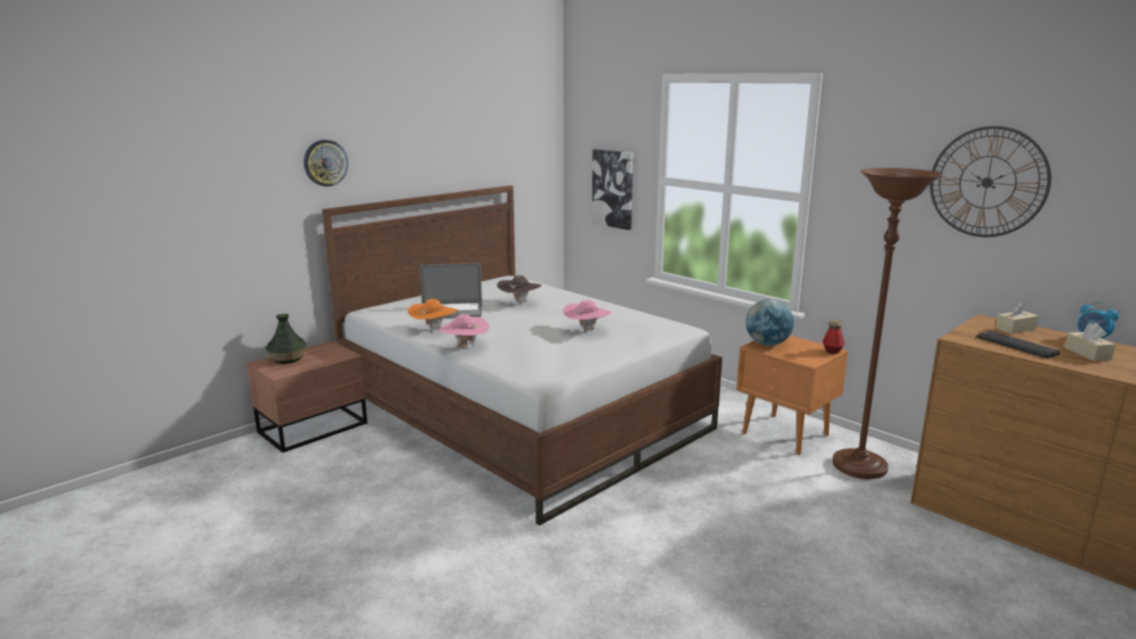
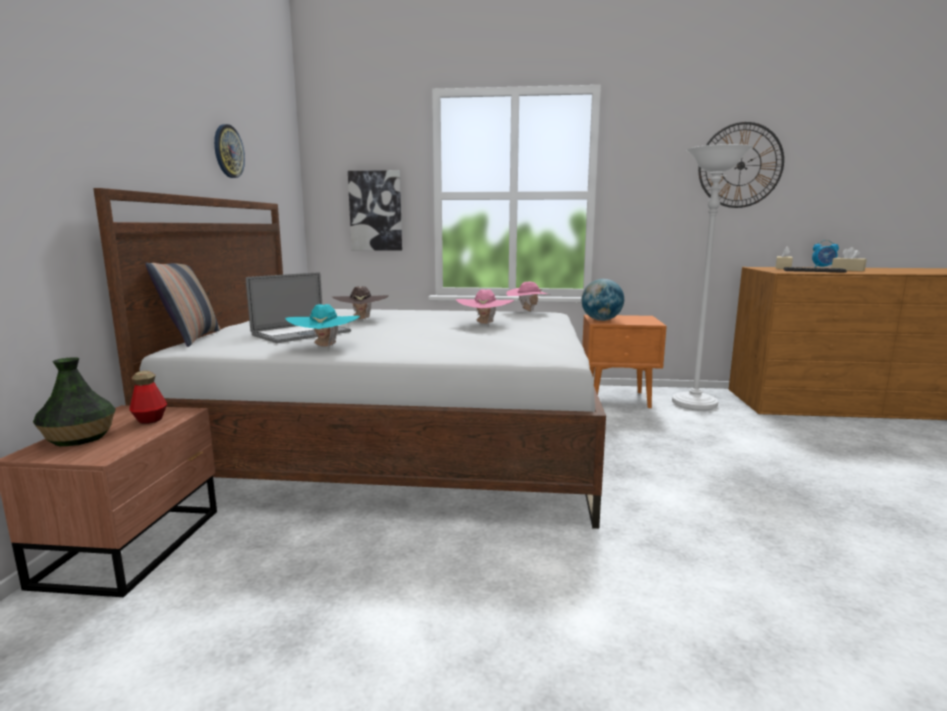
camera: 40 degrees left, 5 degrees down
(325, 163) = (88, 114): wall clock -> wall clock (228, 151)
(390, 301) = (191, 338): none -> pillow
(433, 329) = (325, 347): orange hat -> turquoise hat
(464, 347) = (406, 351): pink hat -> pink hat (528, 312)
(832, 351) = (646, 317): bottle -> bottle (150, 419)
(859, 467) = (694, 404): brown floor lamp -> white floor lamp

